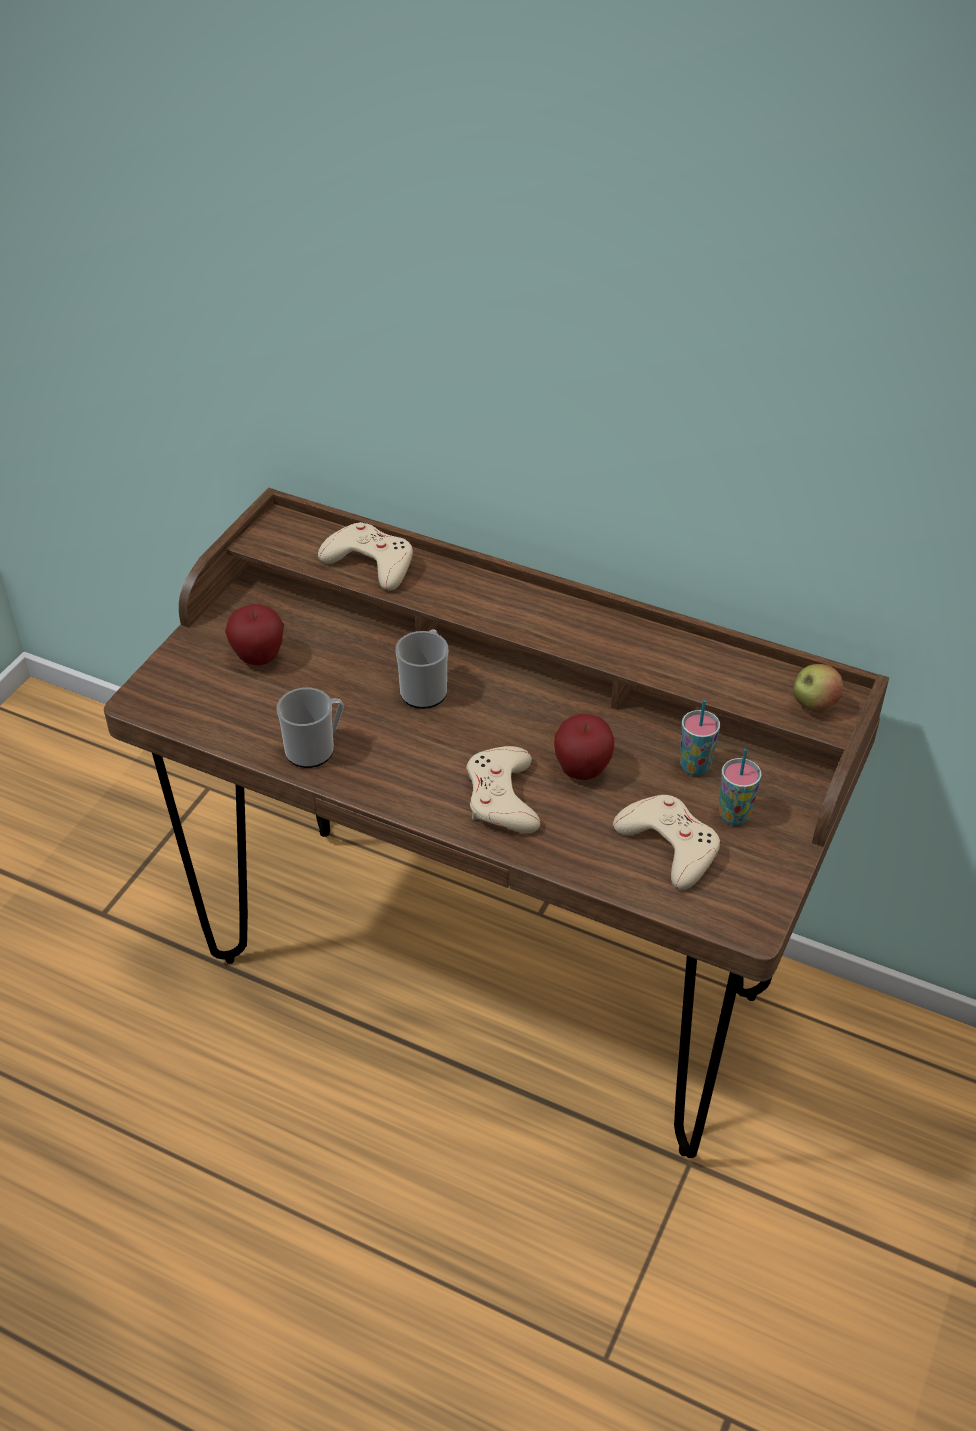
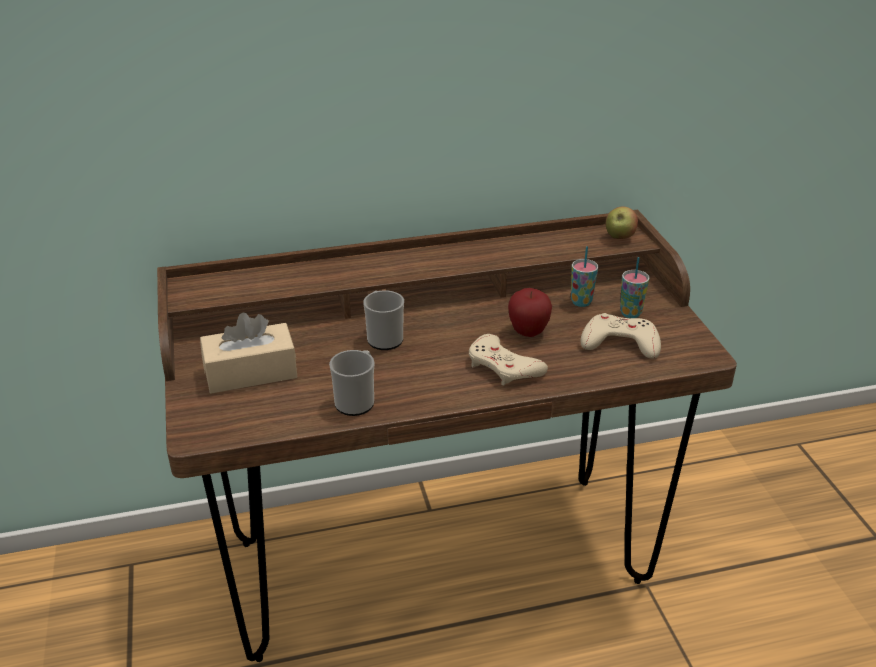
camera: 40 degrees left, 10 degrees down
(259, 658) = (251, 372): apple -> beige tissue box
(370, 562) = (282, 278): beige game controller -> none

